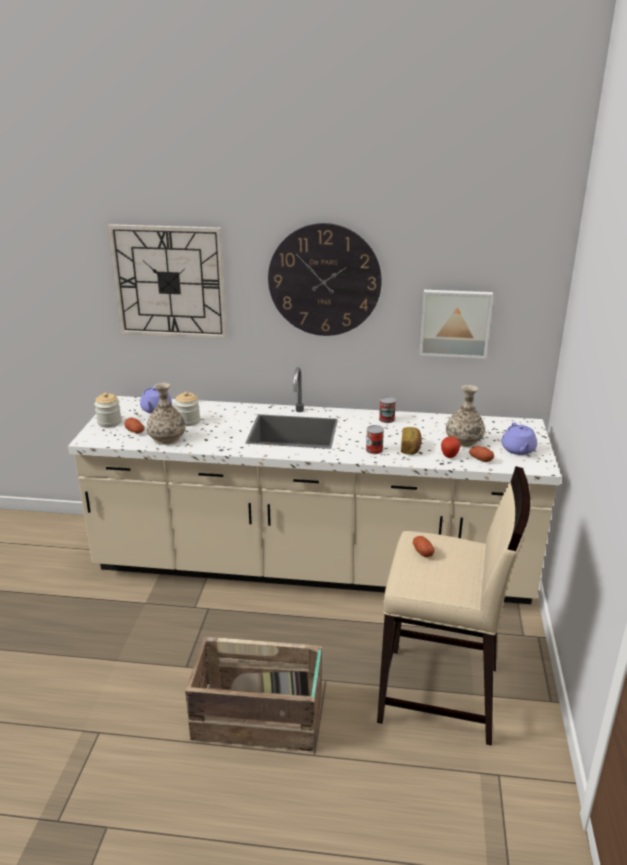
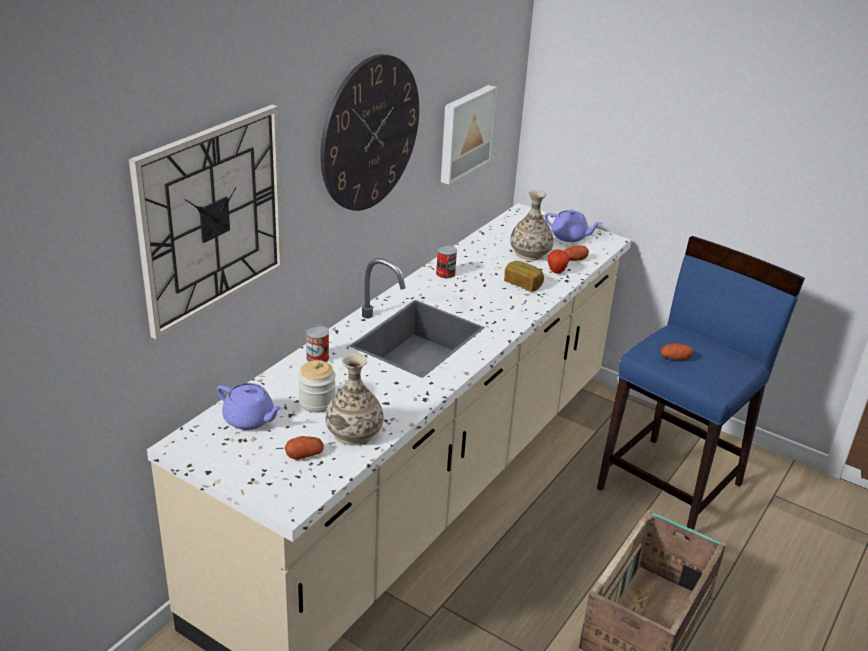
camera: 65 degrees left, 5 degrees up
(109, 422) = (249, 472): jar -> none
(374, 450) = (510, 304): can -> can (317, 358)
(440, 695) = (672, 486): beige stool -> blue stool

